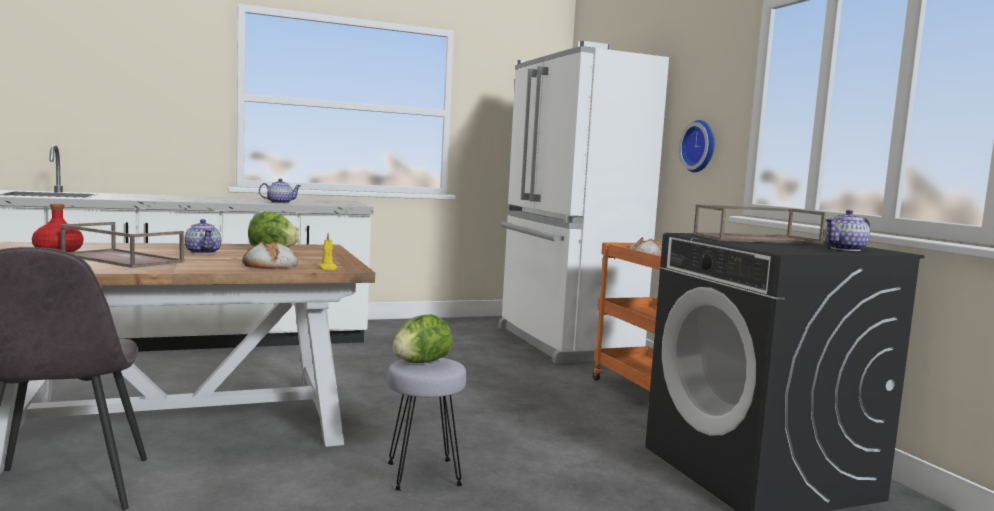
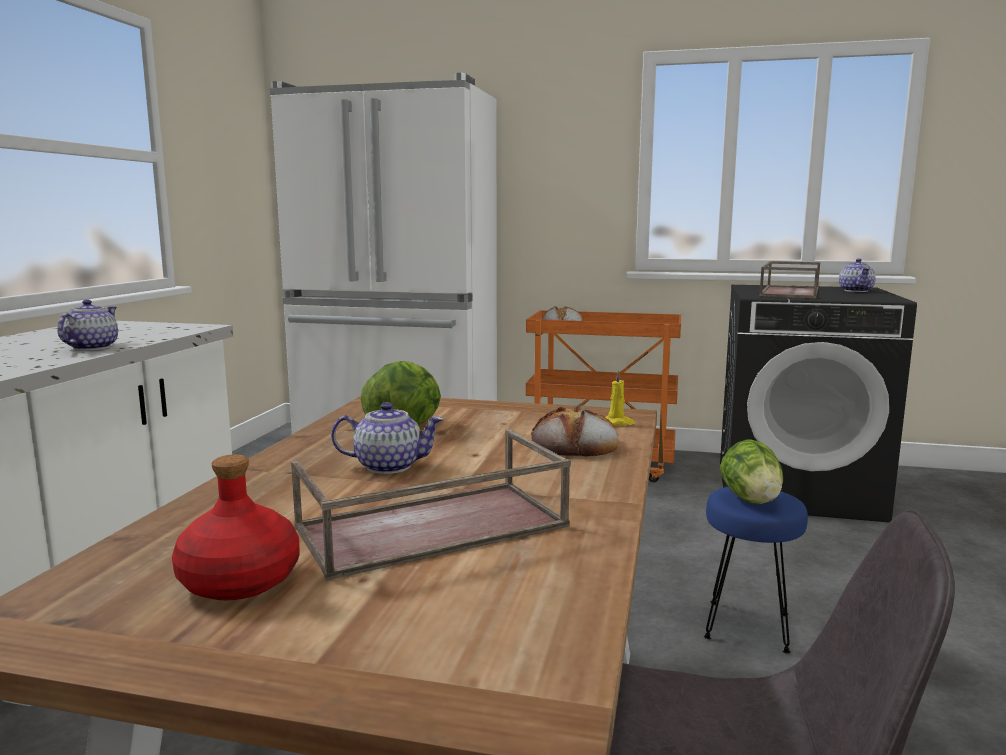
camera: 55 degrees left, 5 degrees up
(422, 474) = (747, 627): grey stool -> blue stool
(700, 146) = (560, 202): wall clock -> none

